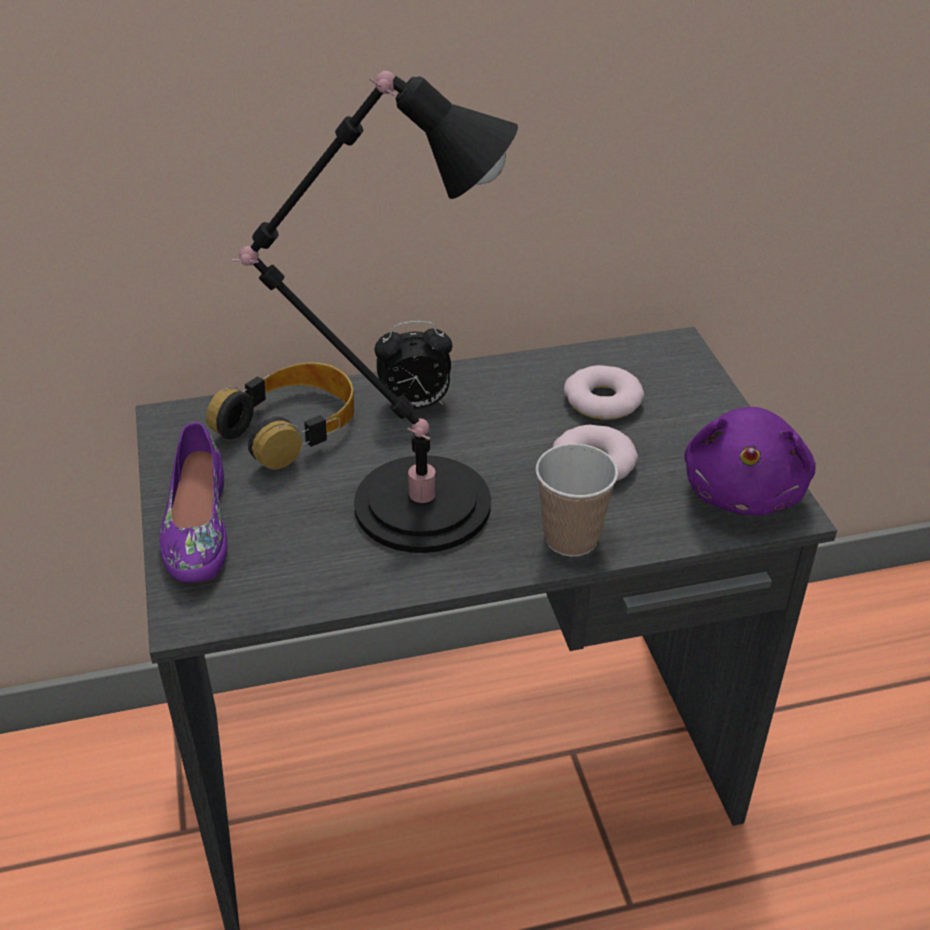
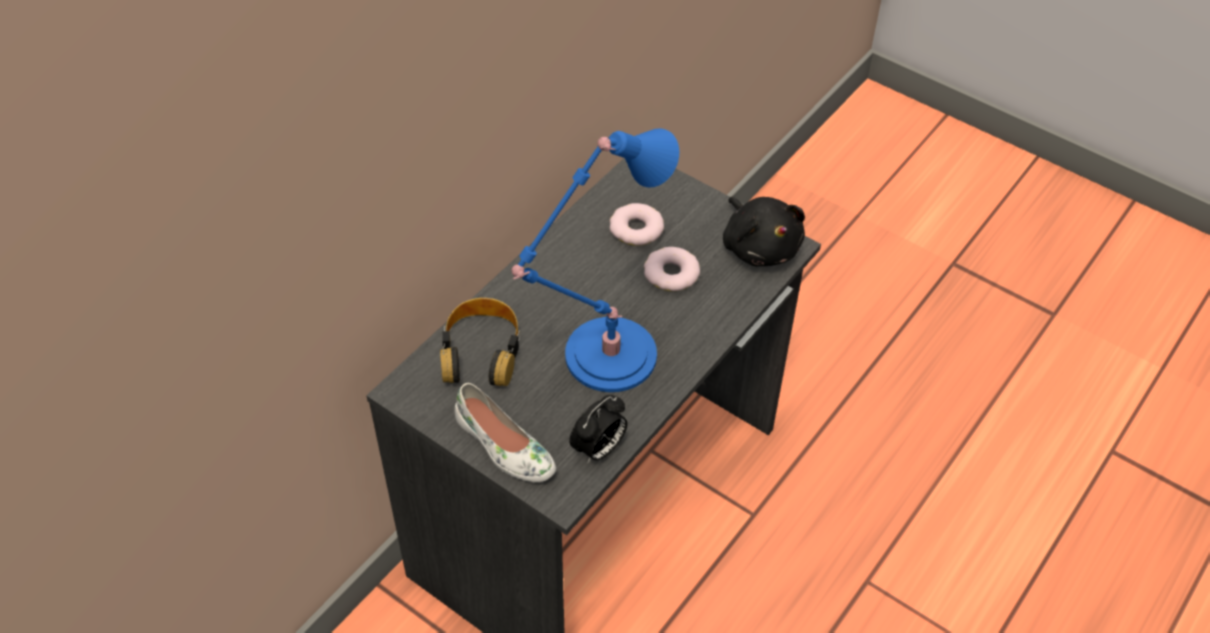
camera: 40 degrees left, 10 degrees up
(196, 526) = (503, 446): purple shoe -> white shoe
(410, 503) = (603, 358): black table lamp -> blue table lamp
(415, 405) = (537, 294): alarm clock -> alarm clock (599, 449)
(571, 538) = (705, 327): cup -> none
(743, 491) = (760, 246): purple plush toy -> black plush toy

